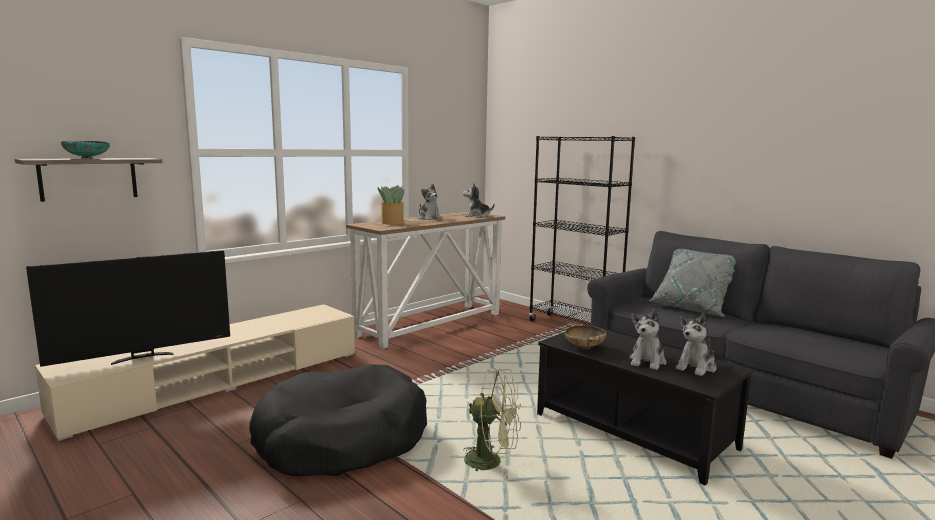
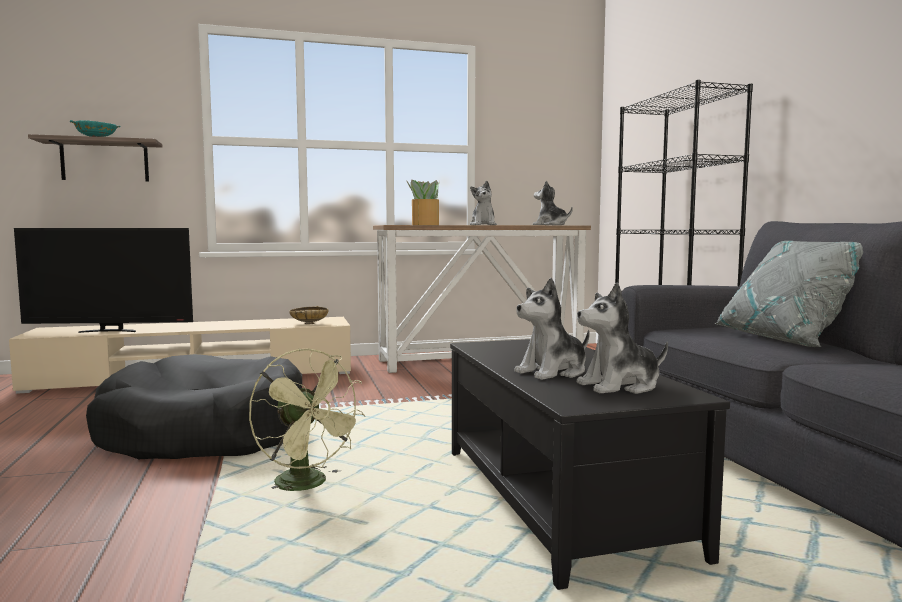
camera: 30 degrees right, 5 degrees down
(584, 347) = (496, 352): beige bowl -> beige bowl (309, 323)

